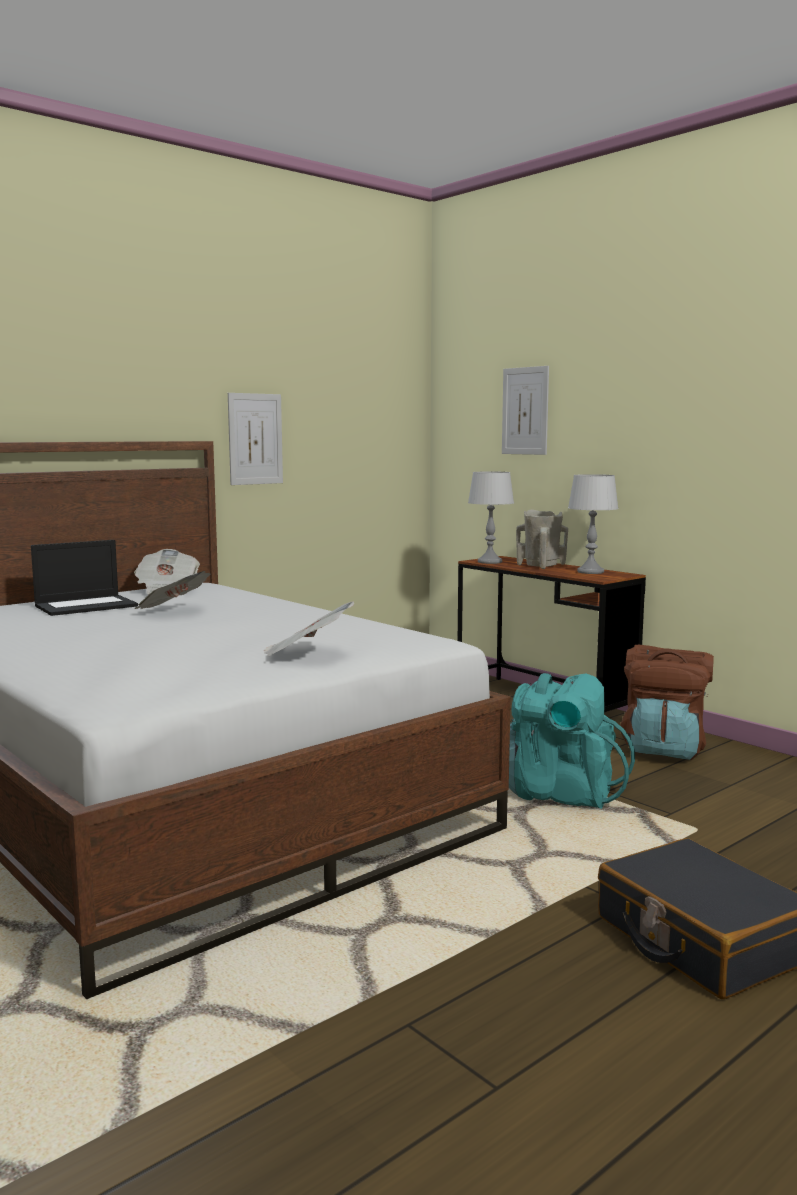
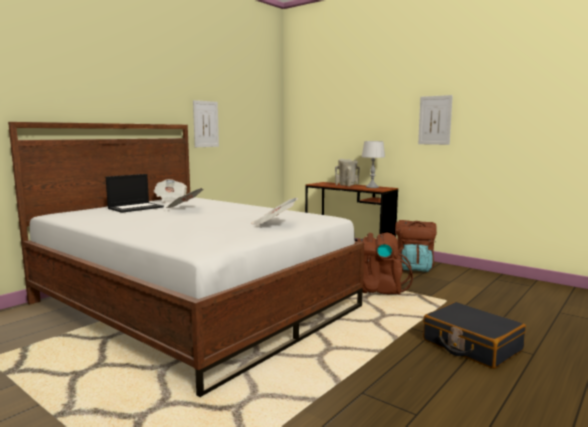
camera: 10 degrees left, 0 degrees up
(489, 562) = (320, 184): grey table lamp -> none
(525, 411) = (335, 111): picture -> picture (435, 120)
(559, 793) = (377, 289): turquoise backpack -> brown backpack

